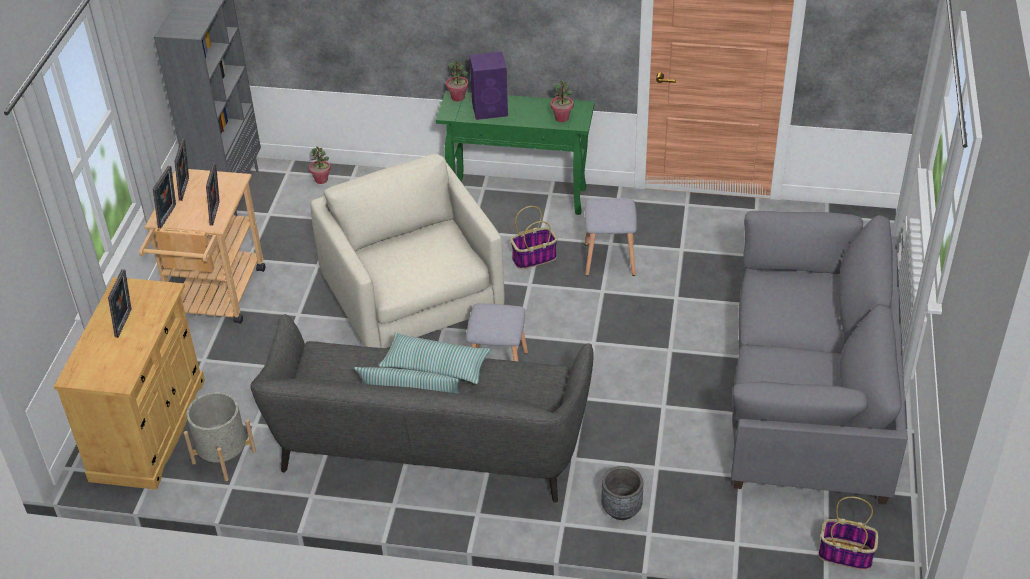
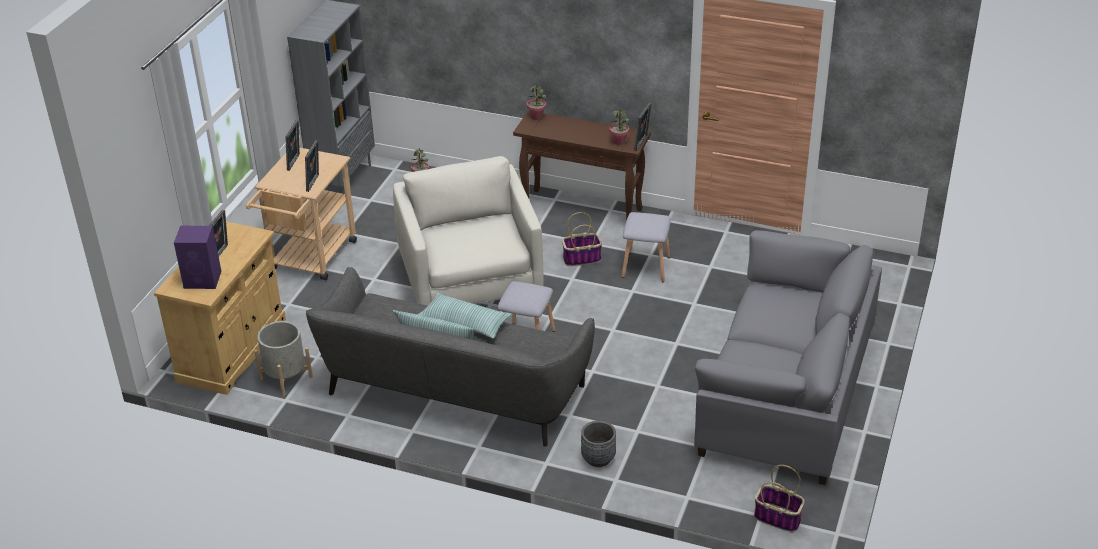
camera: 10 degrees right, 5 degrees down
(169, 216) = (276, 181): picture frame -> picture frame (642, 143)
(491, 109) = (561, 129): purple speaker -> purple speaker (203, 280)
(519, 196) = (583, 209): green console table -> brown console table

